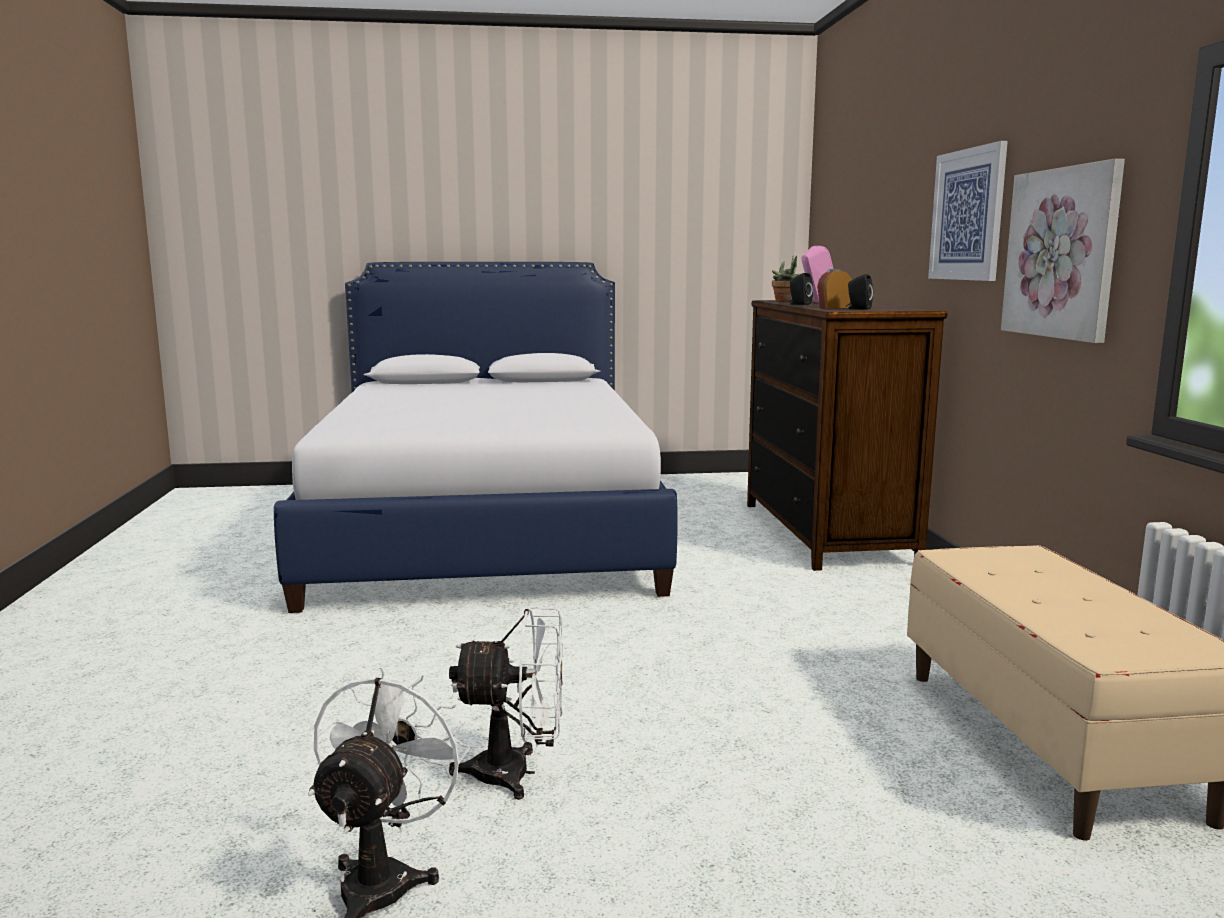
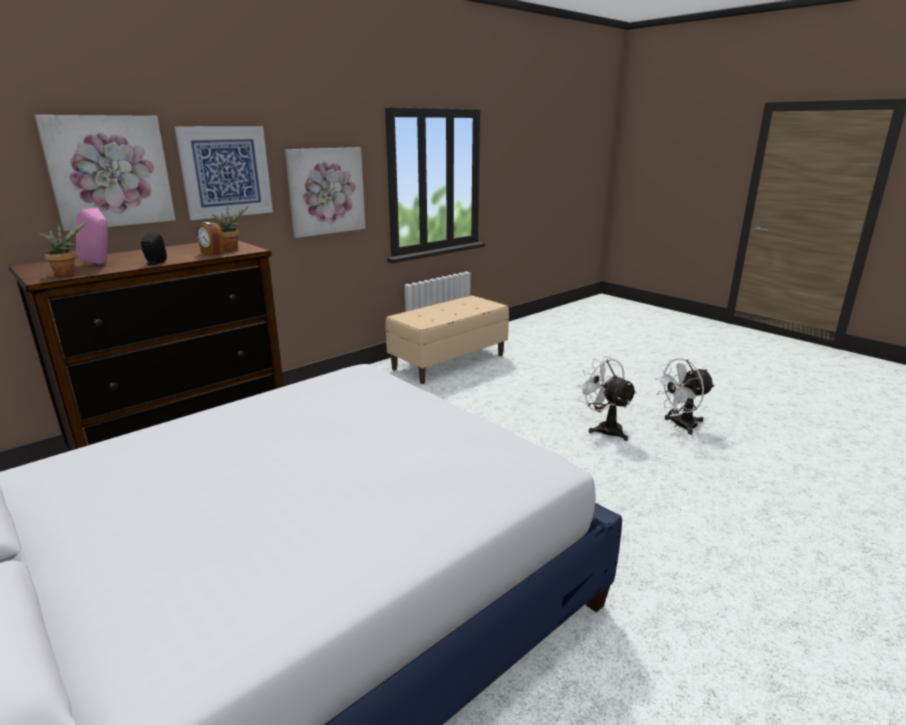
camera: 125 degrees left, 10 degrees up
(858, 309) = (231, 248): black speaker -> potted plant
(902, 214) = (109, 171): none -> picture

